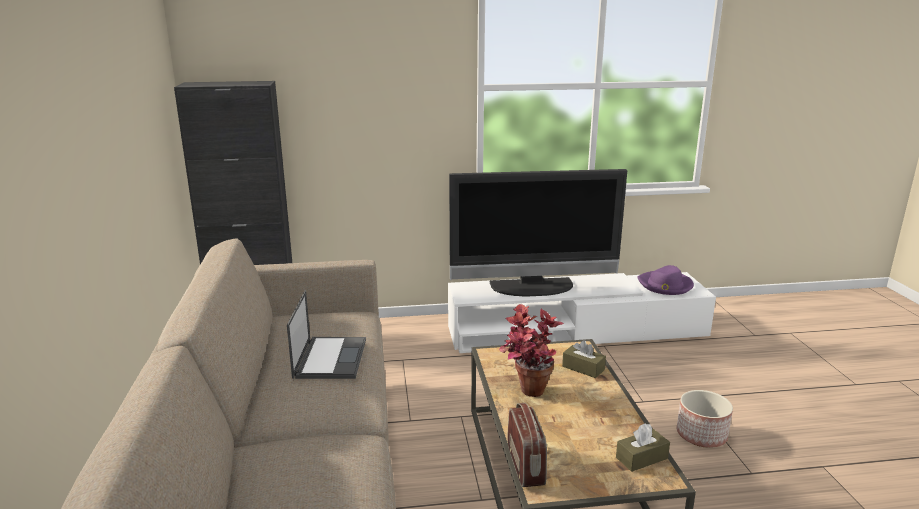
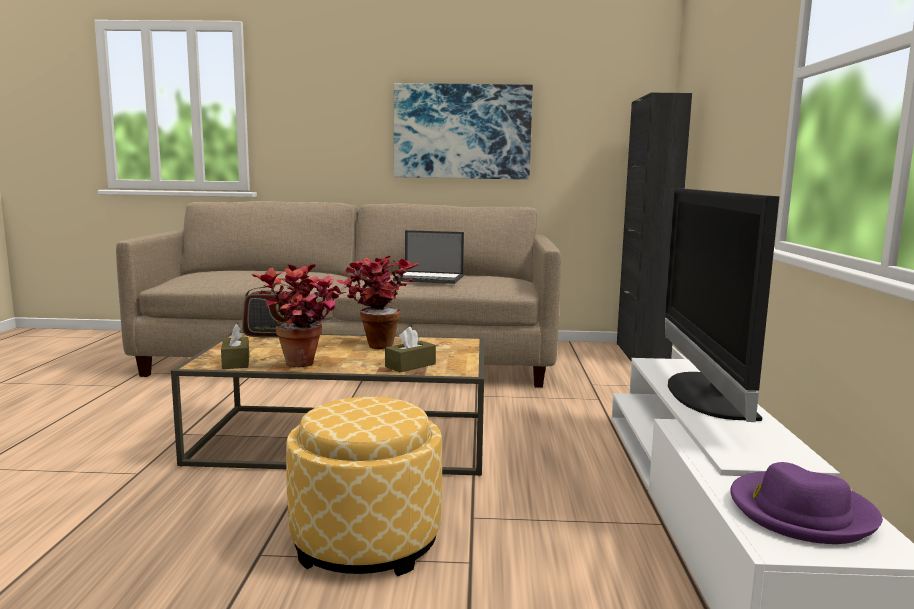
camera: 100 degrees right, 10 degrees down
(101, 171) = (462, 132): none -> picture
(624, 415) = (305, 367): none -> potted plant
(700, 435) = (366, 540): planter -> ottoman

